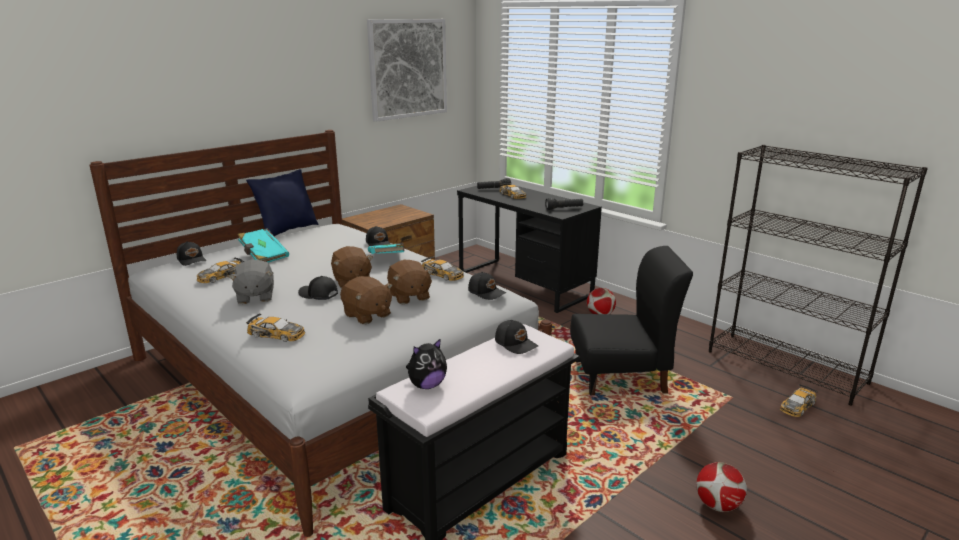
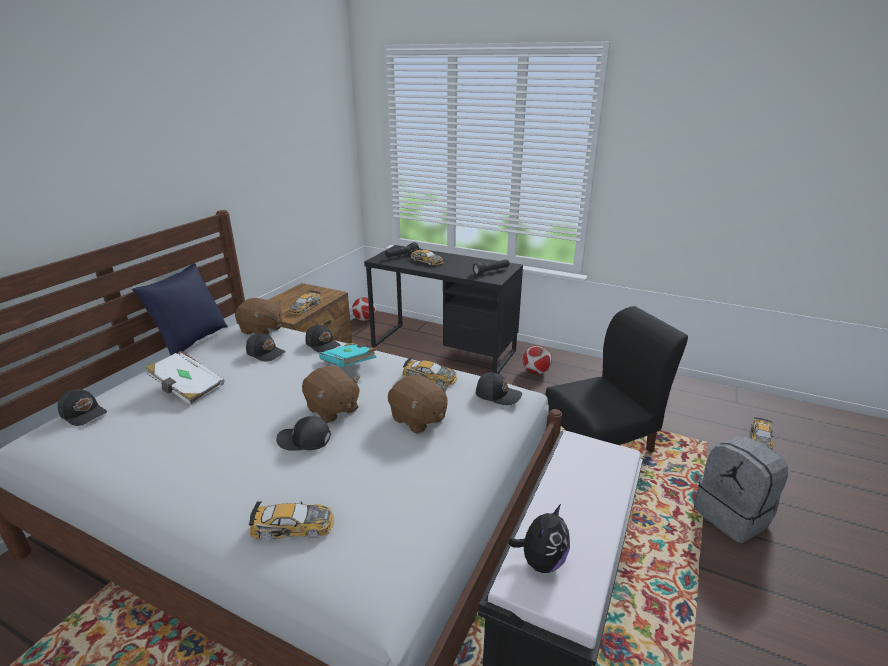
camera: 20 degrees left, 5 degrees up
(221, 276) = (146, 435): toy car -> toy car (305, 307)
(255, 297) = (218, 463): grey plush toy -> none
(263, 256) = (187, 389): turquoise book -> white book
(367, 315) = (390, 461): brown plush toy -> brown plush toy (261, 330)
(408, 68) = (293, 129): picture -> none
(516, 344) = (583, 463): black cap -> black cap (266, 353)
(705, 454) = (733, 516): none -> grey backpack
(717, 505) = (786, 578): football -> football (364, 319)
(786, 367) = (722, 398): black bookcase -> none

